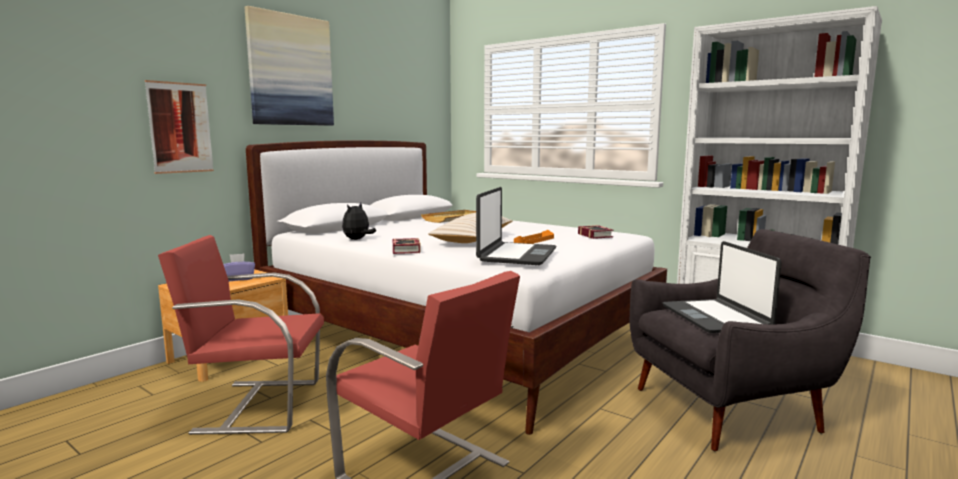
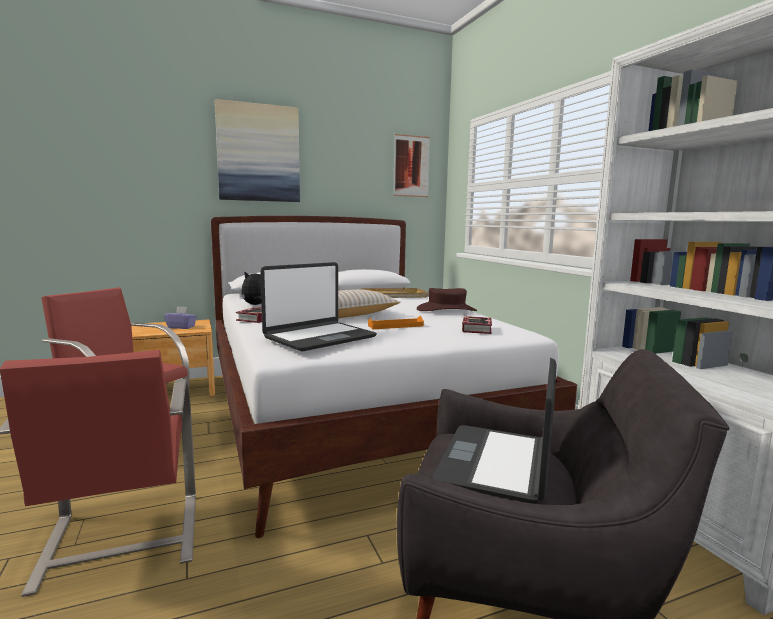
camera: 30 degrees right, 0 degrees up
(180, 128) = (153, 201): picture -> picture (411, 166)
(531, 225) = (446, 310): none -> brown hat

